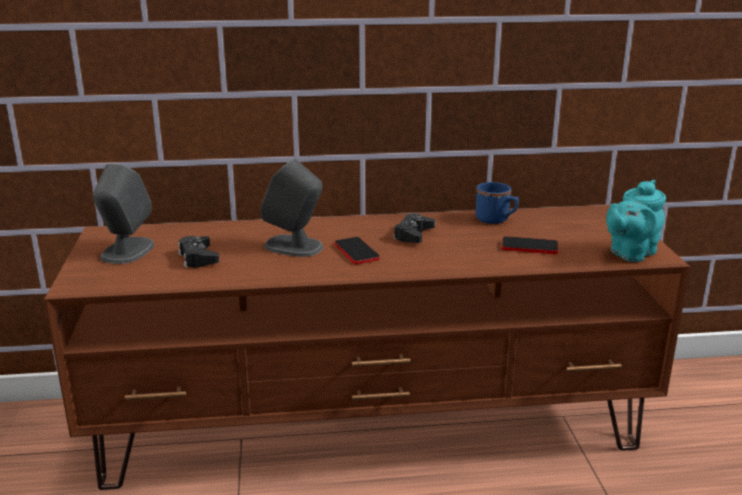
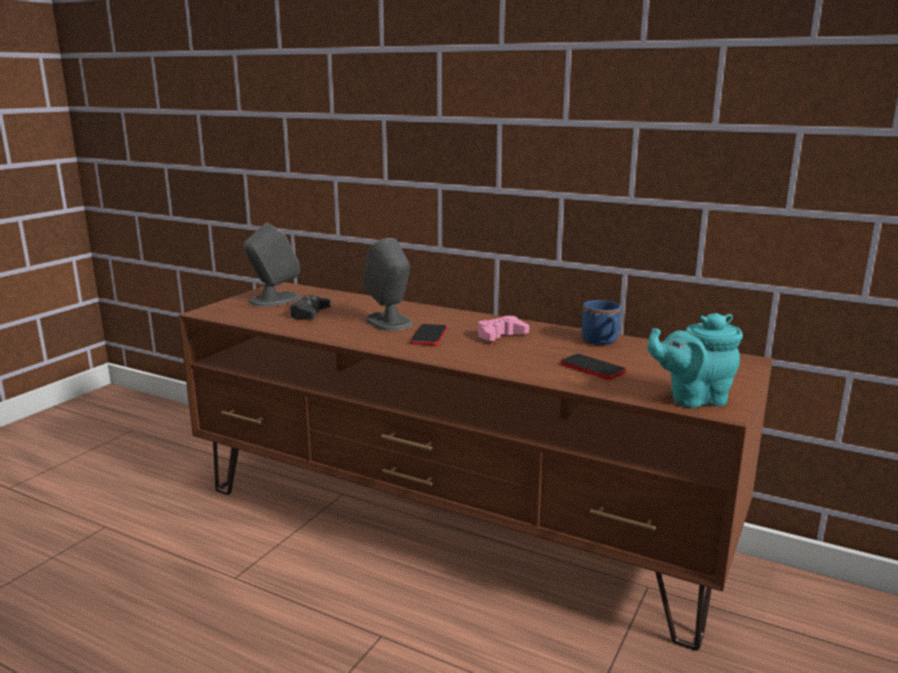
camera: 35 degrees right, 5 degrees down
(413, 235) = (500, 335): black game controller -> pink game controller

